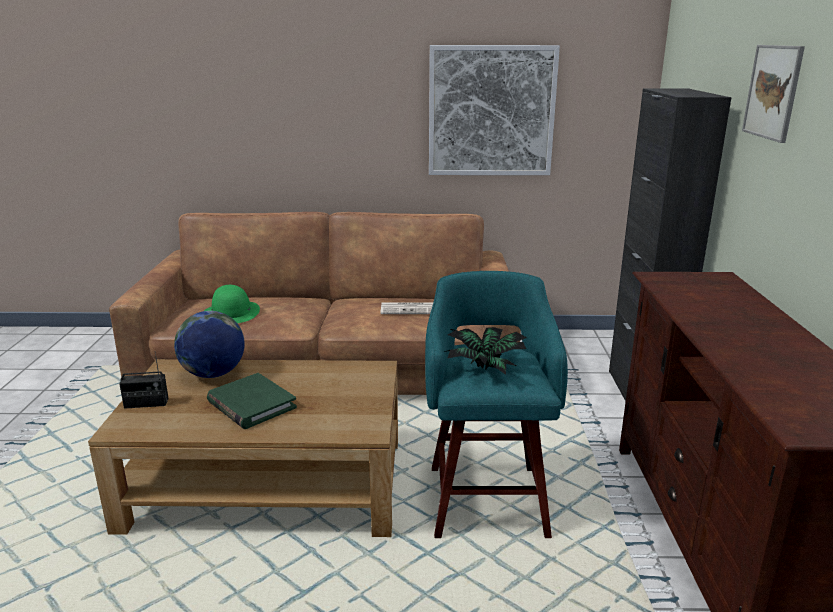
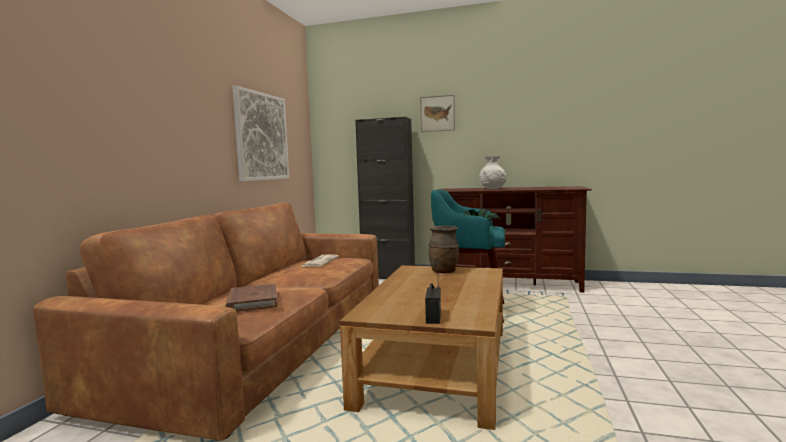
camera: 75 degrees left, 15 degrees down
(213, 374) = (390, 301): globe -> none
(232, 312) = (252, 301): green hat -> brown book
(251, 404) = (448, 290): green book -> none
(354, 394) = (444, 272): none -> brown vase
(729, 319) = (493, 188): none -> white vase

